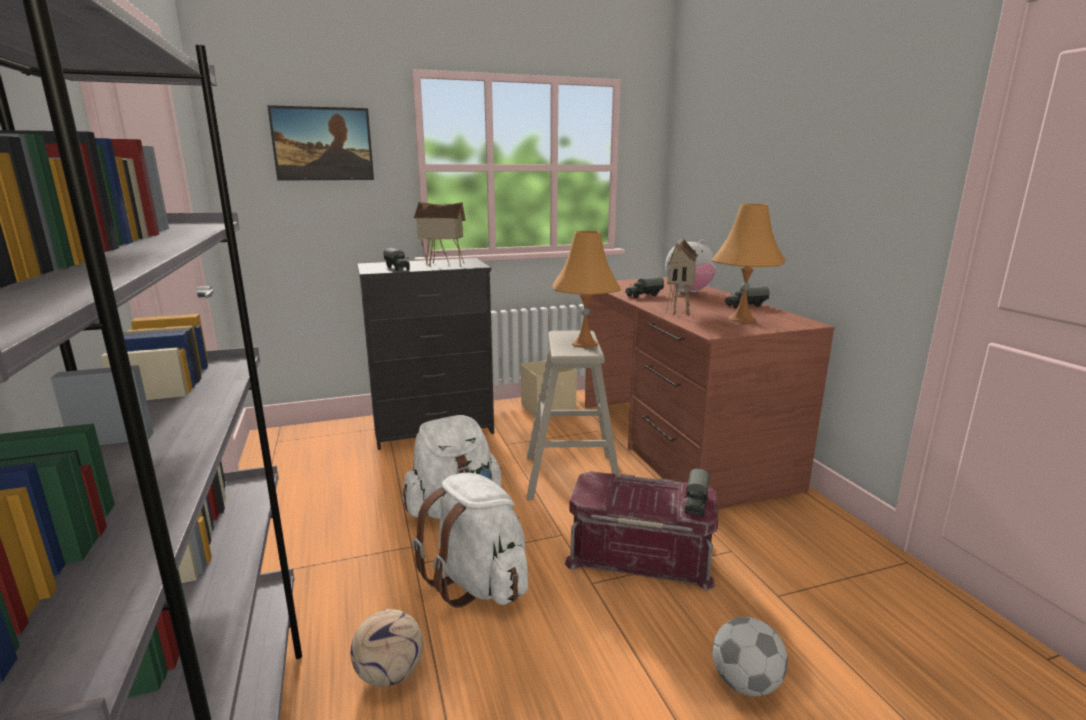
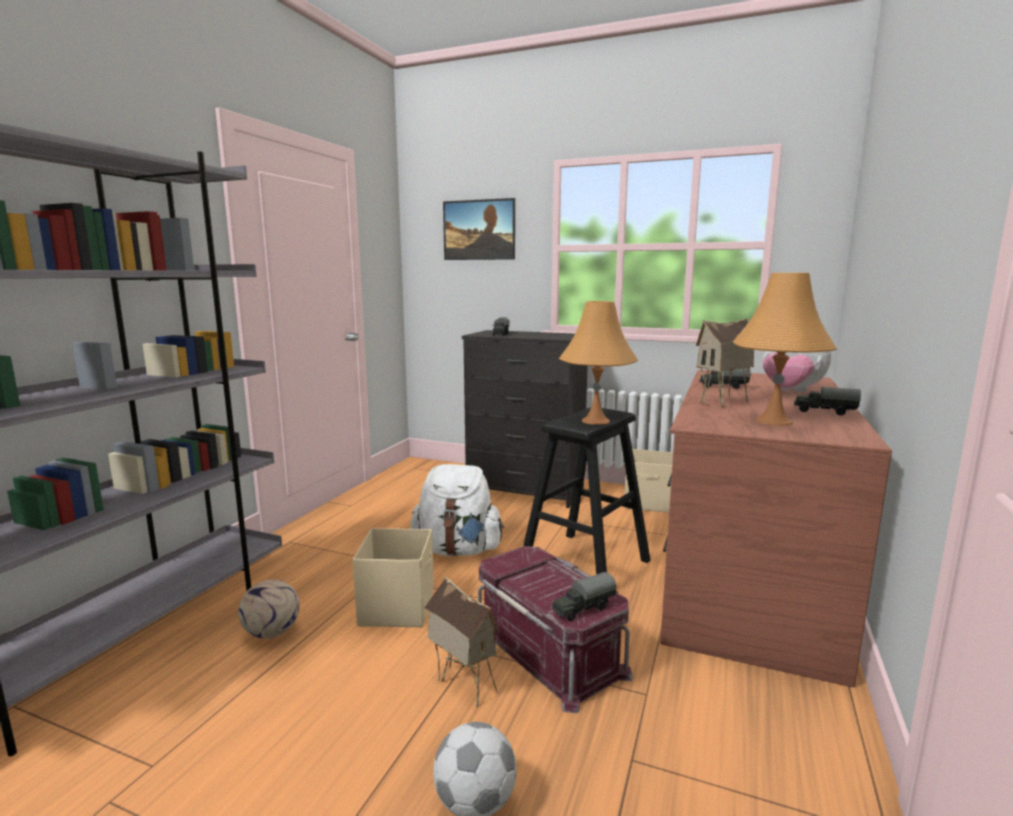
camera: 40 degrees right, 5 degrees down
(442, 265) = (540, 335): toy house -> toy house (462, 684)
(478, 582) = (398, 607): white backpack -> beige storage box
(571, 476) = (585, 563): beige stool -> black stool

